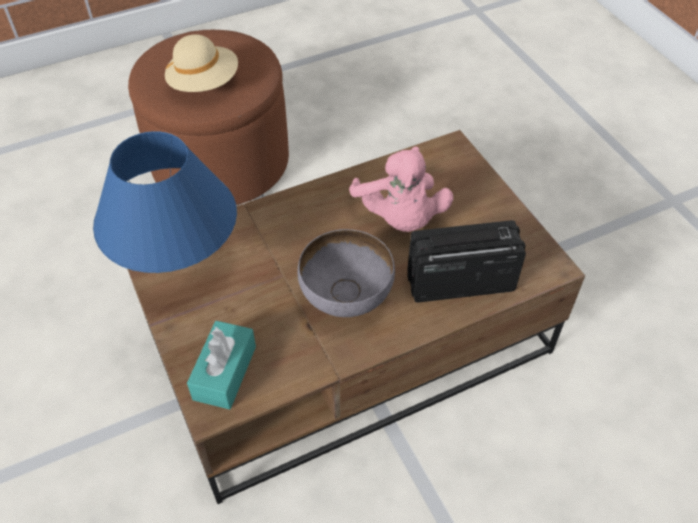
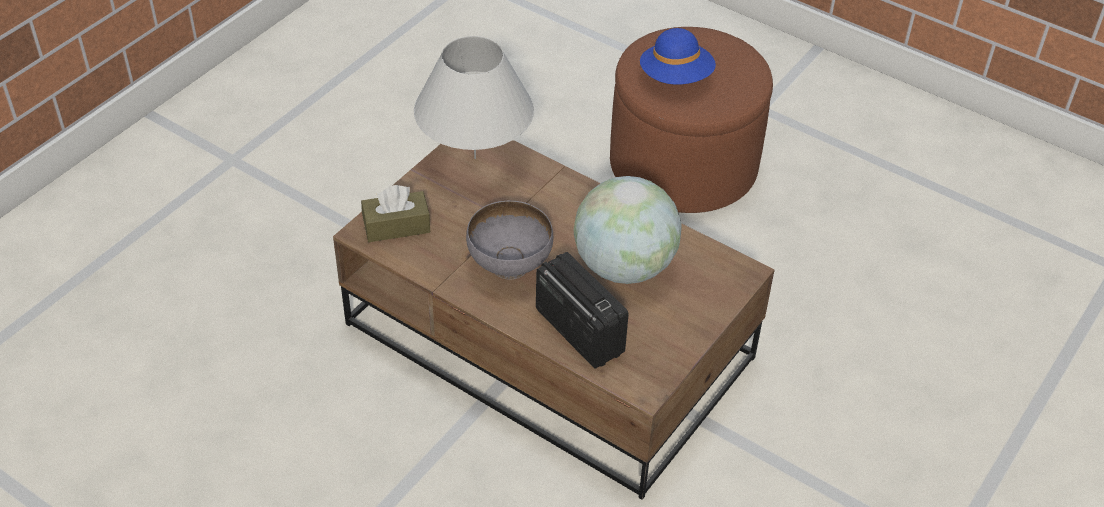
camera: 60 degrees right, 5 degrees down
(178, 265) = (474, 158): blue table lamp -> white table lamp
(204, 83) = (676, 77): beige hat -> blue hat
(224, 372) = (396, 226): turquoise tissue box -> brown tissue box
(400, 218) = (623, 267): pink plush toy -> globe

